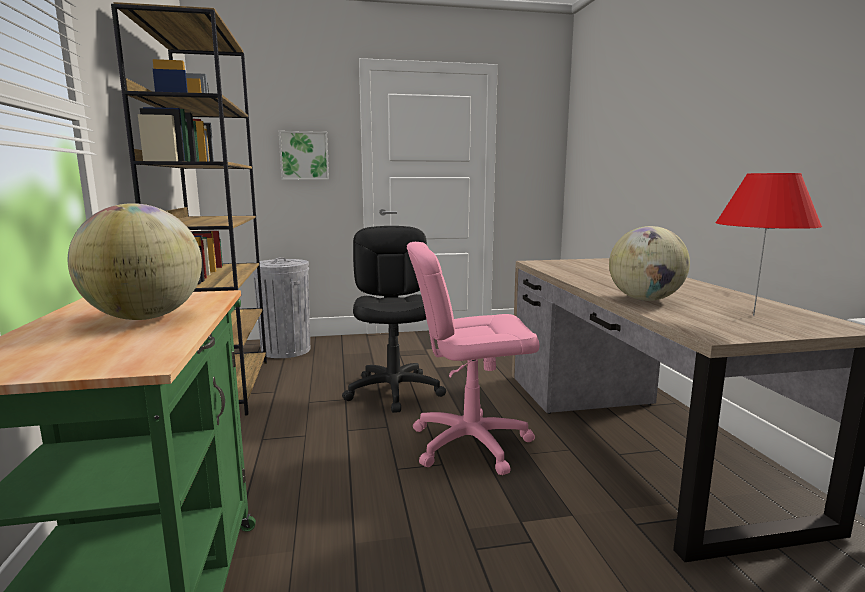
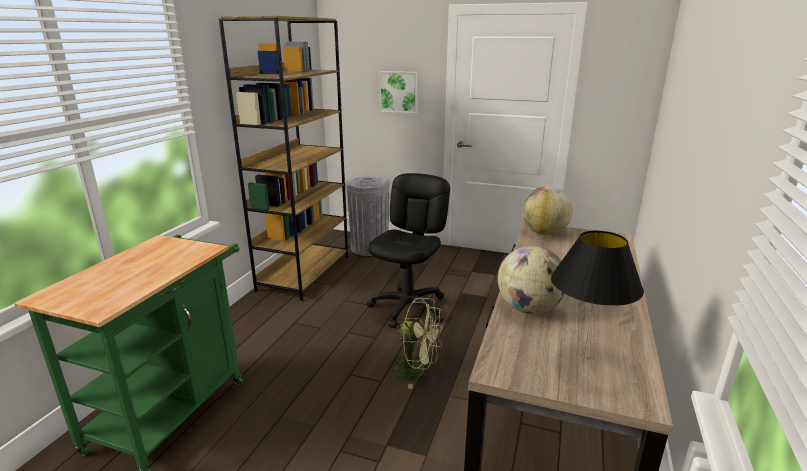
camera: 30 degrees right, 10 degrees up
(145, 317) = (150, 267): globe -> globe (544, 233)
(470, 443) = (416, 371): pink office chair -> green fan
(753, 315) = (582, 358): red table lamp -> black table lamp

